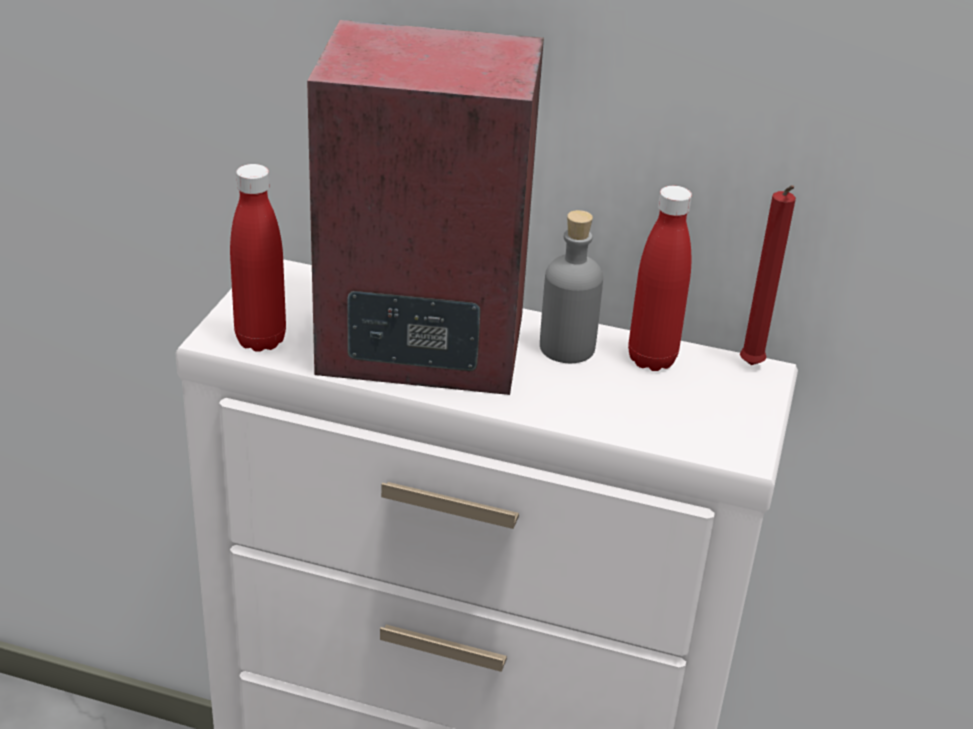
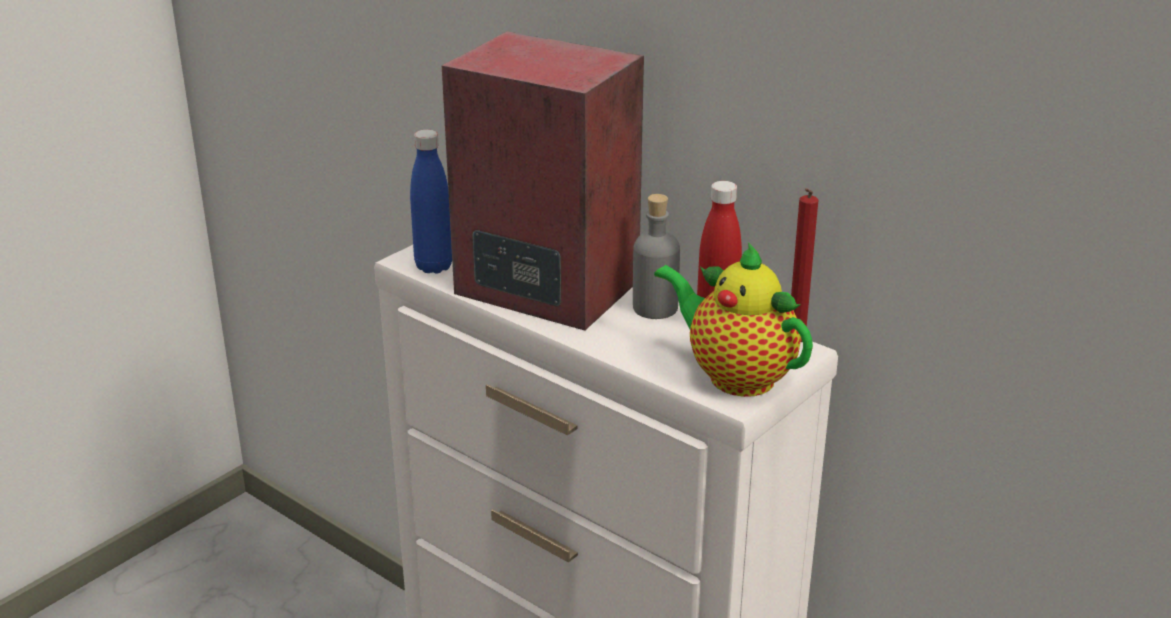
camera: 25 degrees right, 5 degrees down
(260, 340) = (434, 266): red bottle -> blue bottle
(719, 420) = (735, 376): none -> teapot

